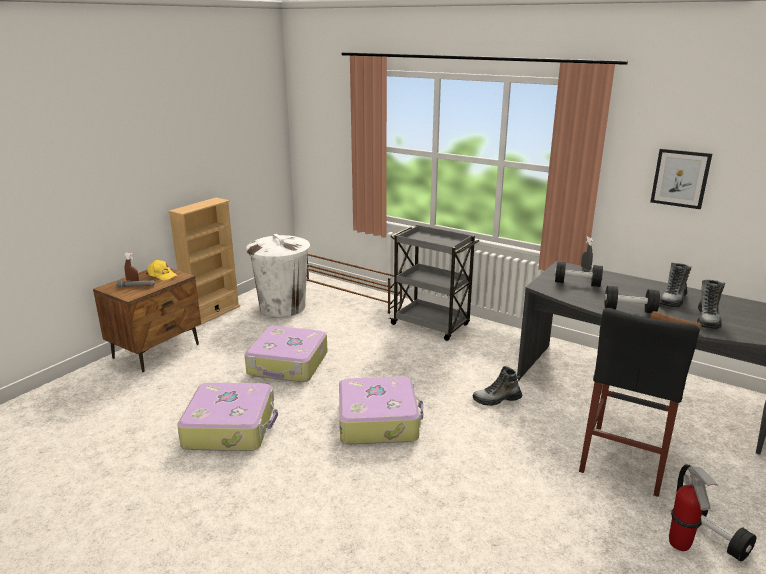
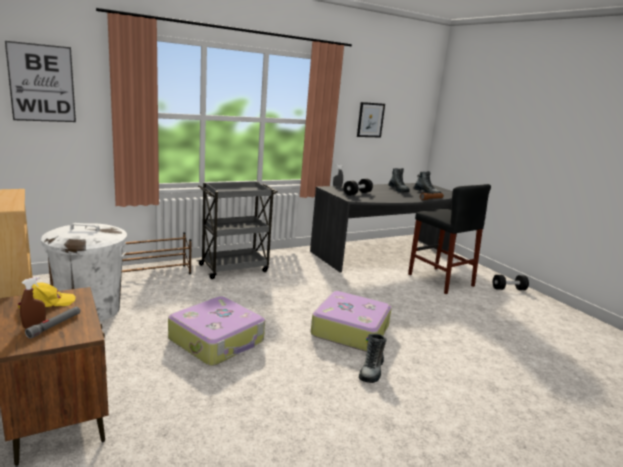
camera: 65 degrees left, 5 degrees down
(231, 427) = (300, 401): suitcase -> none
(316, 118) = (42, 83): none -> picture
(497, 399) = (358, 286): boot -> boot (371, 371)
(629, 310) = (403, 198): black dumbbell -> none
(680, 544) = (510, 296): fire extinguisher -> none

